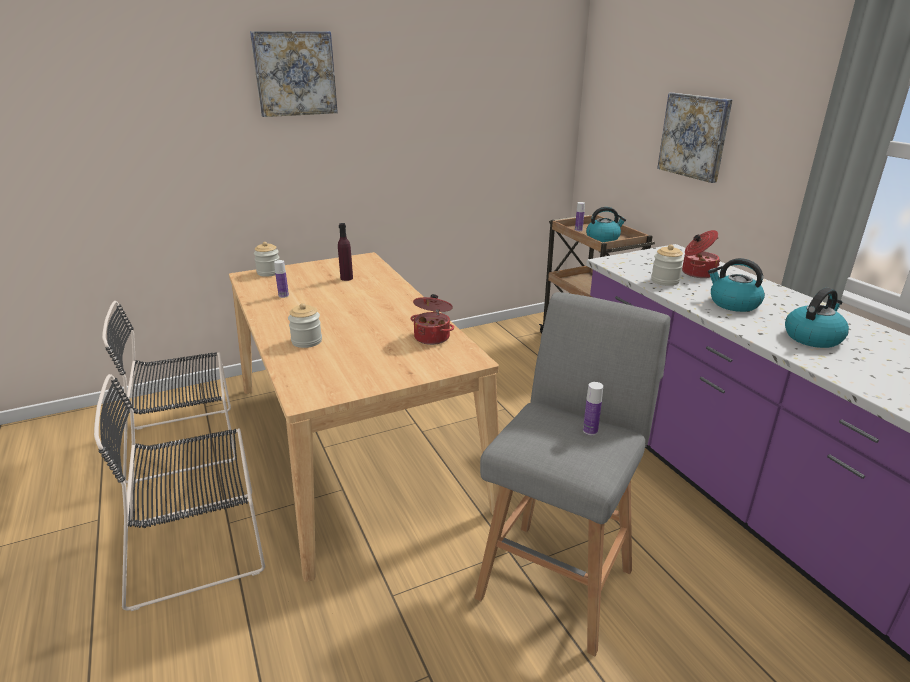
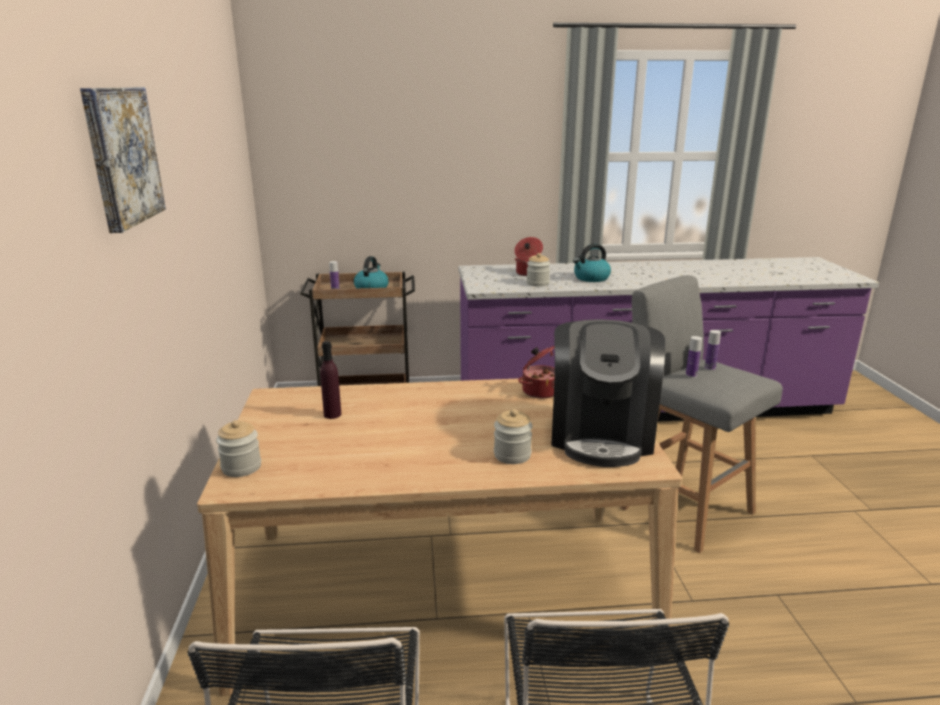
camera: 70 degrees left, 5 degrees down
(283, 295) = (351, 461): bottle -> bottle (691, 375)
(356, 372) = (601, 435): none -> coffee machine
(694, 136) = (429, 174): picture -> none
(813, 337) = (651, 276): kettle -> none

